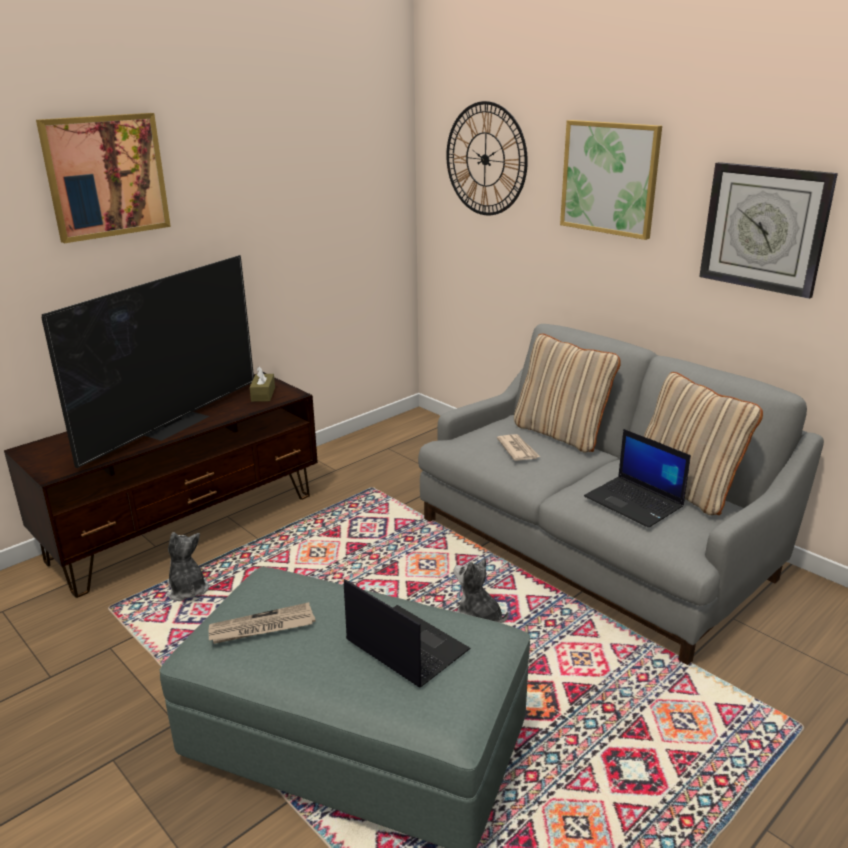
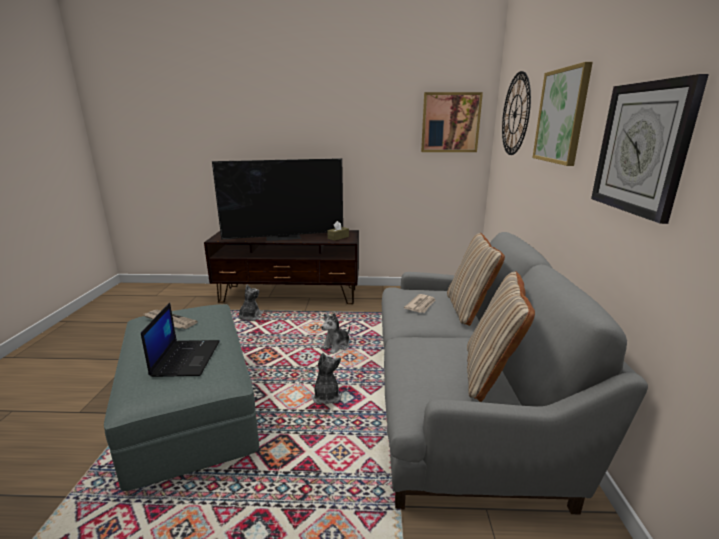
camera: 45 degrees right, 5 degrees down
(106, 176) = (285, 109): picture -> picture (450, 122)
(387, 560) = (336, 346): none -> plush toy
(635, 502) = (432, 362): laptop -> none

